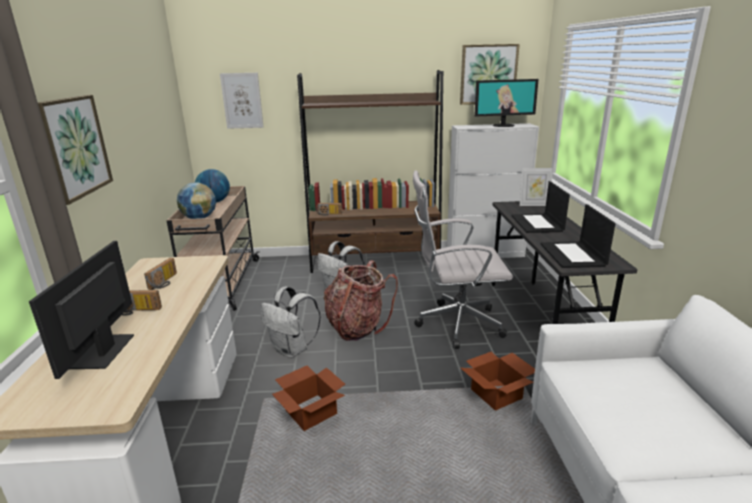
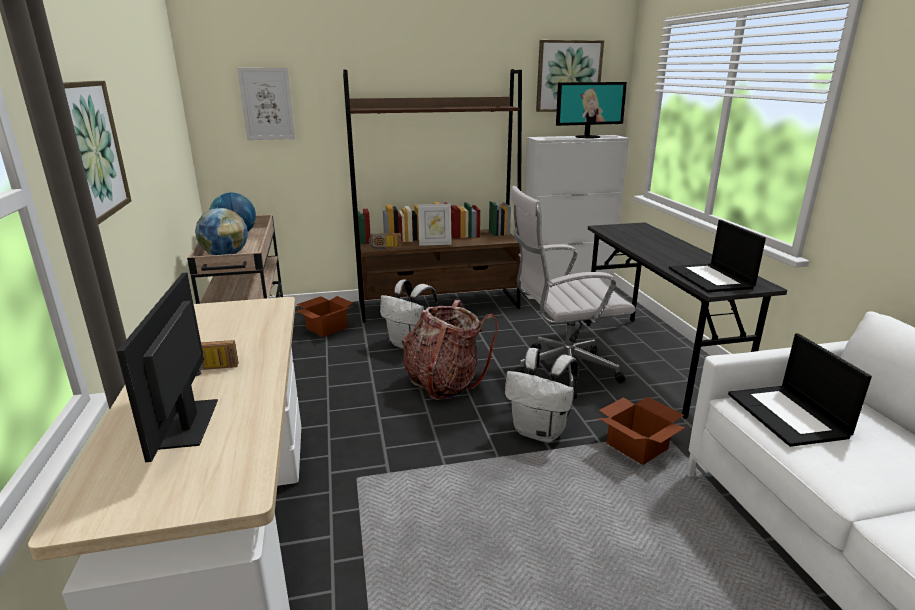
camera: 10 degrees left, 0 degrees up
(165, 282) = (226, 333): radio -> none
(292, 350) = (372, 416): white backpack -> white backpack (540, 432)
(311, 412) = (423, 488): cardboard box -> cardboard box (327, 327)
(534, 205) = (636, 227): picture frame -> picture frame (435, 244)
(537, 224) = (652, 247): laptop -> laptop (788, 416)

